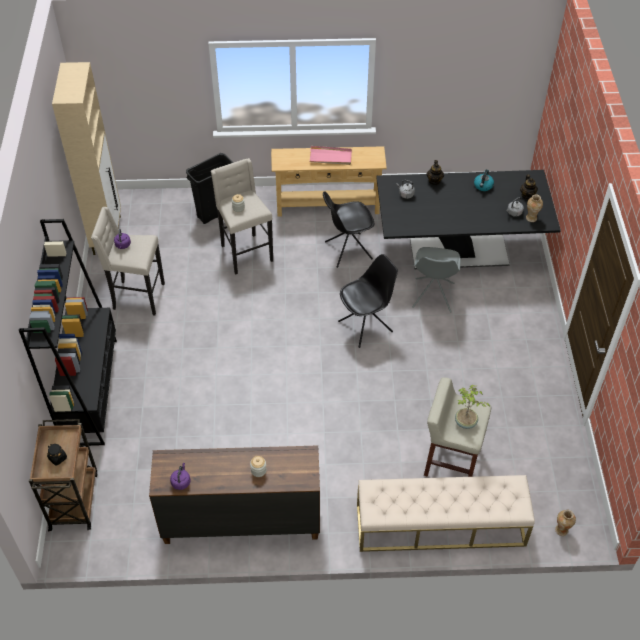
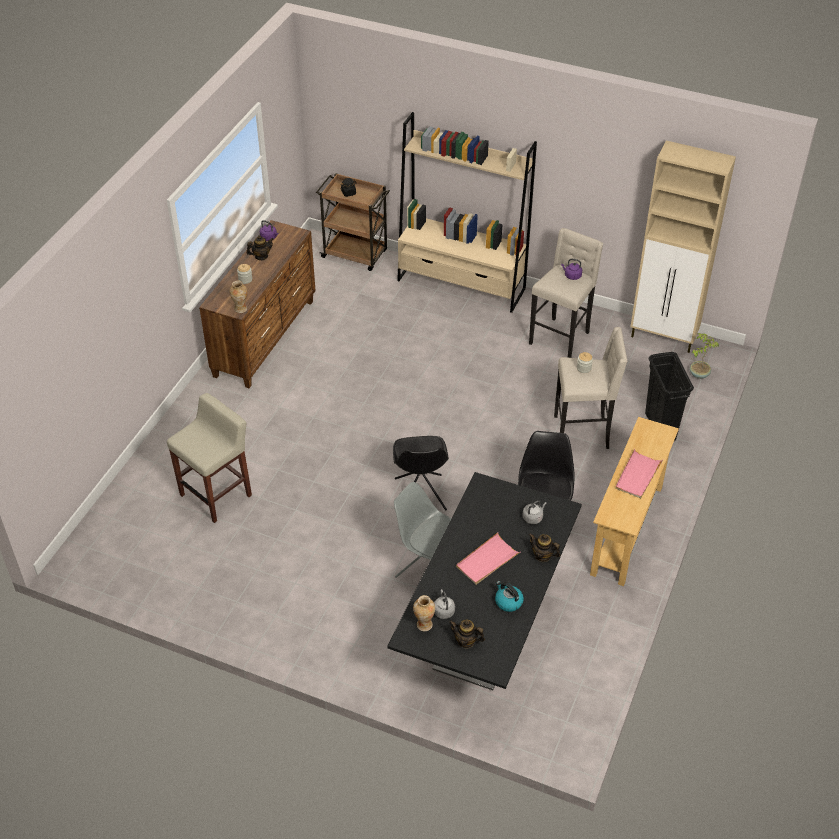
camera: 115 degrees right, 5 degrees down
(90, 390) = (461, 285): black bookcase -> beige bookcase
(215, 474) = (261, 256): none -> teapot
(440, 525) = (161, 459): beige bench -> none
(458, 205) = (487, 561): none -> pink tray
(465, 423) = (199, 441): potted plant -> potted plant (698, 374)
(562, 530) = (87, 544): vase -> vase (240, 309)

